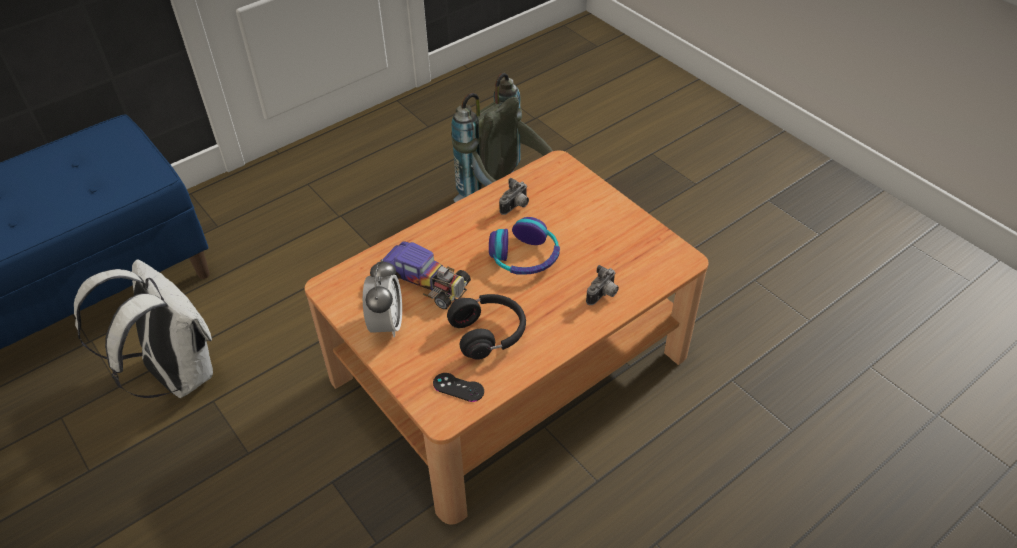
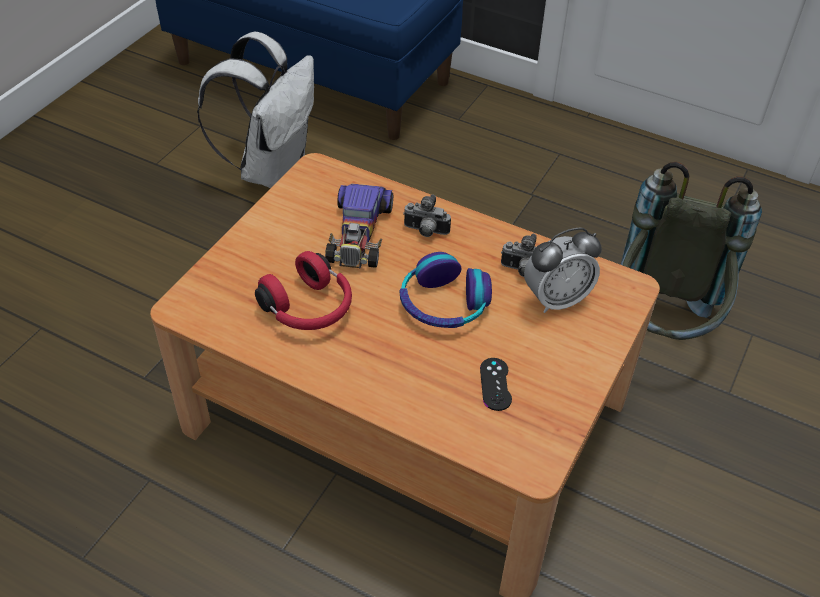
camera: 65 degrees right, 0 degrees up
(386, 324) = (285, 225): alarm clock -> alarm clock (556, 299)
(458, 387) = (223, 307): black game controller -> black game controller (495, 384)
(489, 333) = (309, 309): black headphones -> red headphones
(603, 295) = (420, 395): camera -> camera (425, 232)

